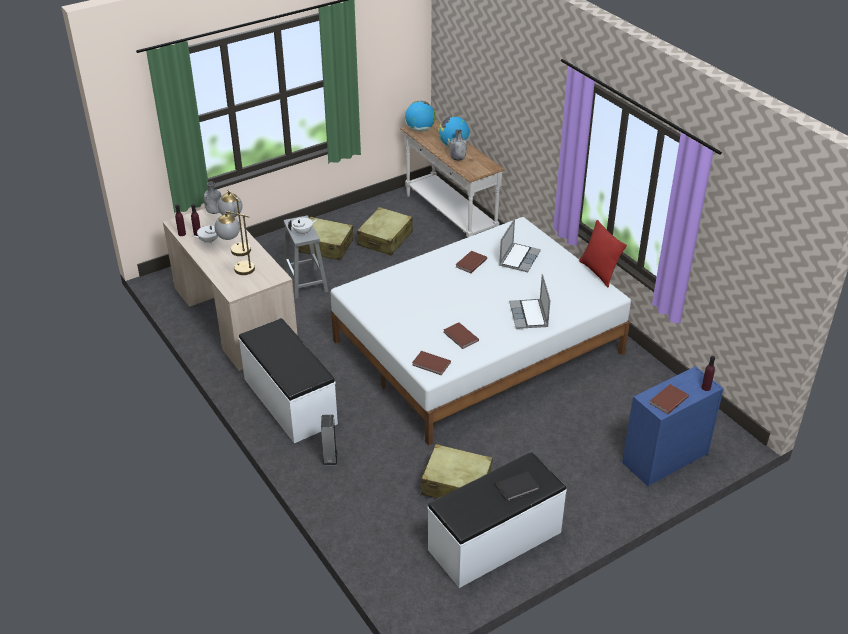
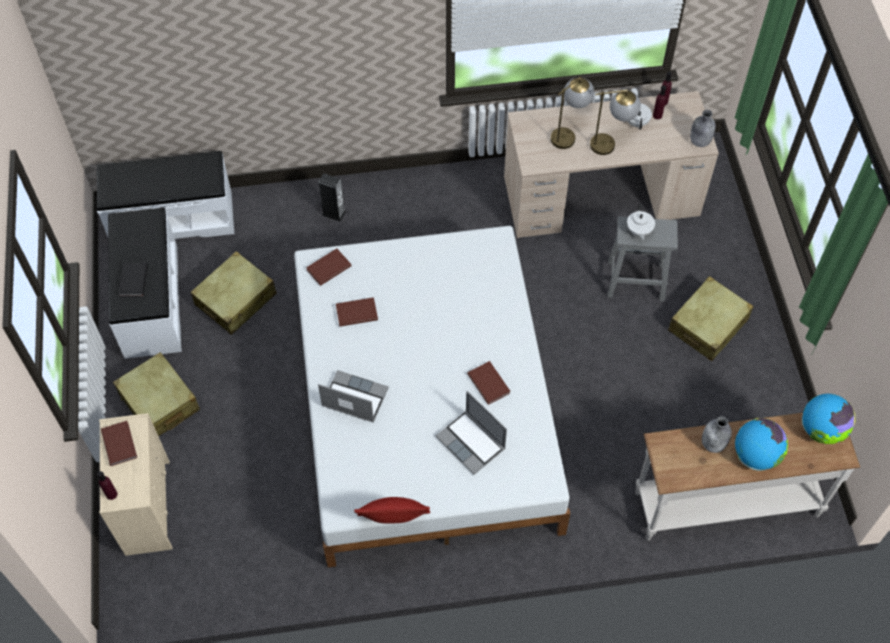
camera: 115 degrees right, 20 degrees up
(289, 401) = (432, 204): white bench -> white bench (172, 218)
(385, 239) = (698, 399): beige suitcase -> beige suitcase (159, 403)
(664, 459) = (147, 506): blue dresser -> beige dresser

